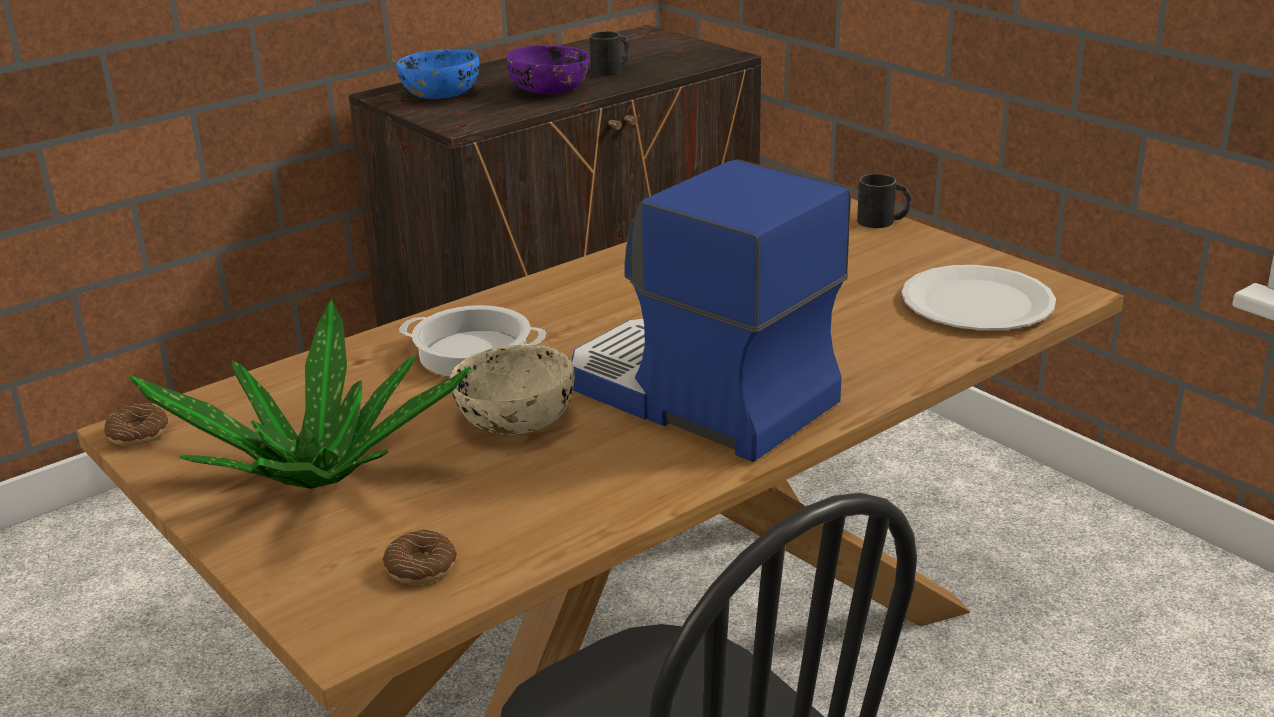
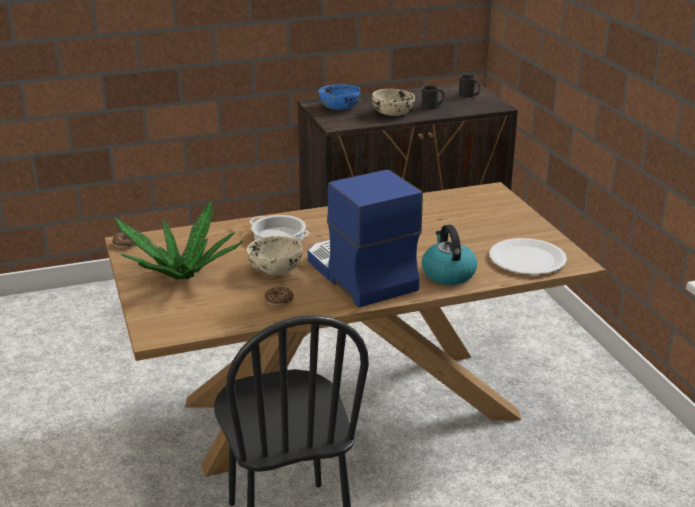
camera: 20 degrees right, 0 degrees up
(420, 567) = (197, 318): donut -> donut (279, 300)
(550, 90) = (393, 113): purple bowl -> beige bowl
(863, 358) = (447, 273): none -> kettle
(883, 221) = (520, 210): black mug -> black mug (469, 95)

